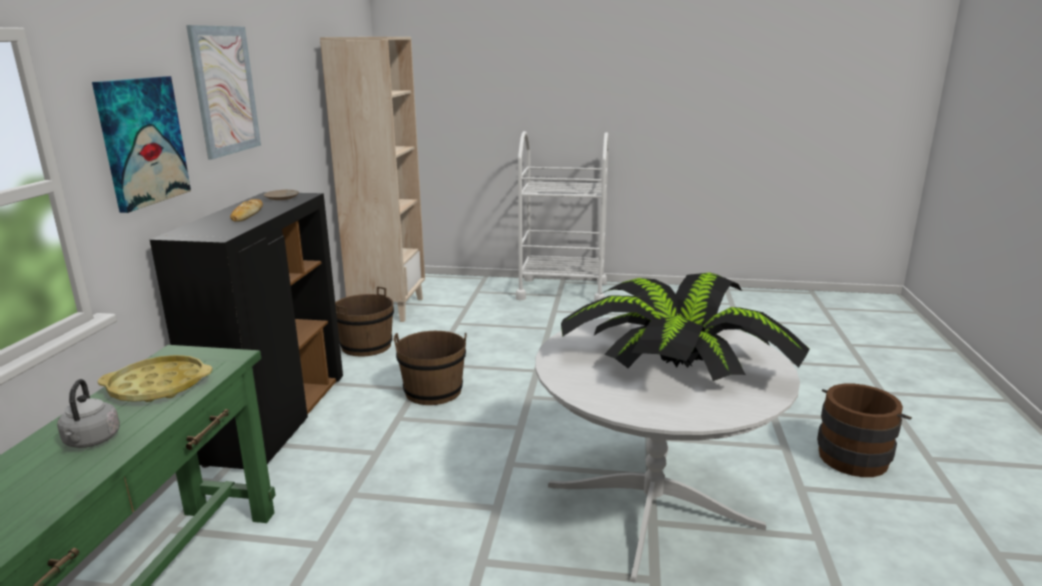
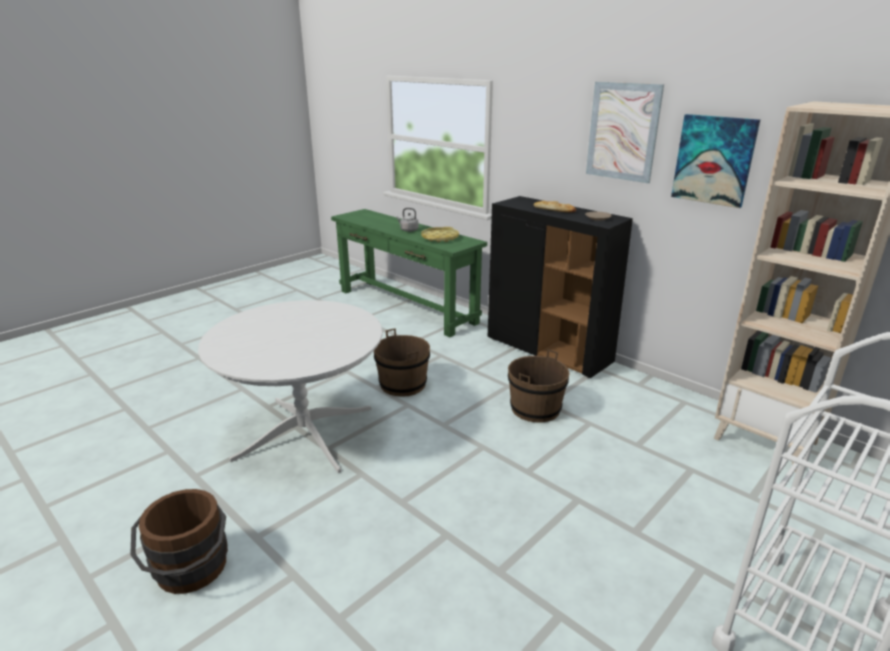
camera: 125 degrees right, 5 degrees up
(142, 141) = (538, 145): picture -> picture (714, 160)
(366, 346) = (654, 404): brown bucket -> brown bucket (402, 384)
(676, 357) = (289, 340): potted plant -> none

